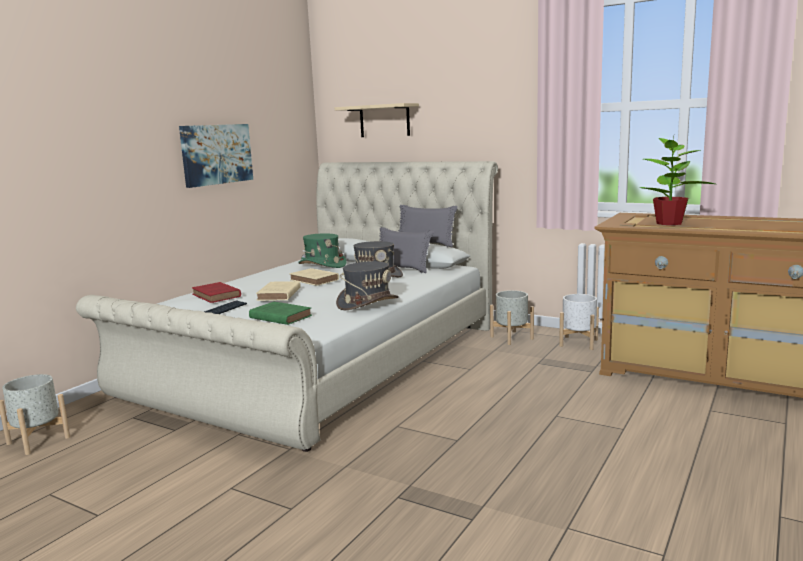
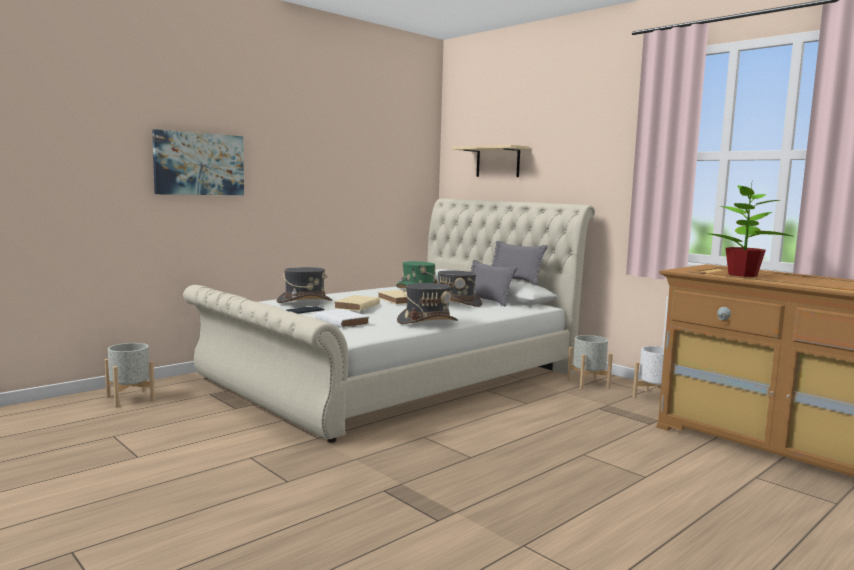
camera: 15 degrees right, 5 degrees down
(216, 154) = (334, 180): picture -> picture (199, 164)
(217, 296) = (304, 301): red book -> grey hat
(279, 317) = (341, 322): green book -> white book

